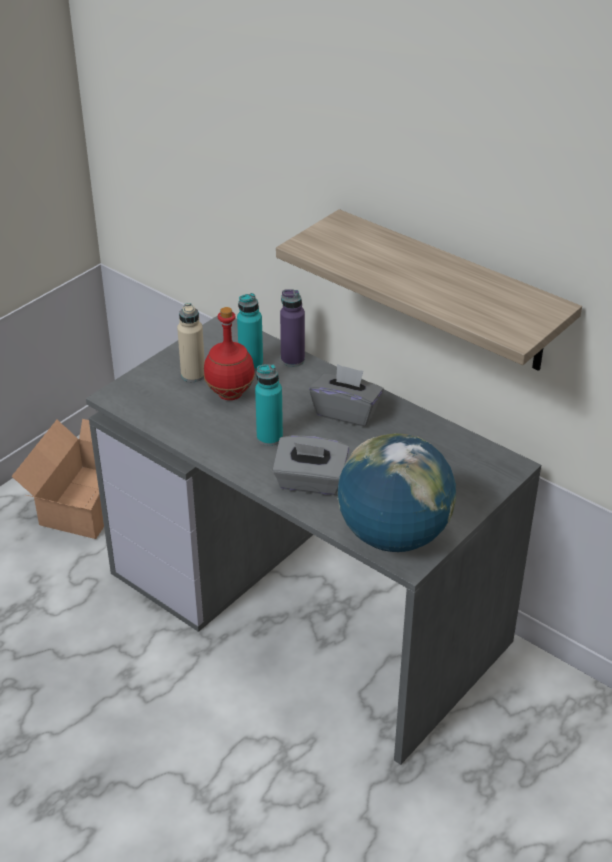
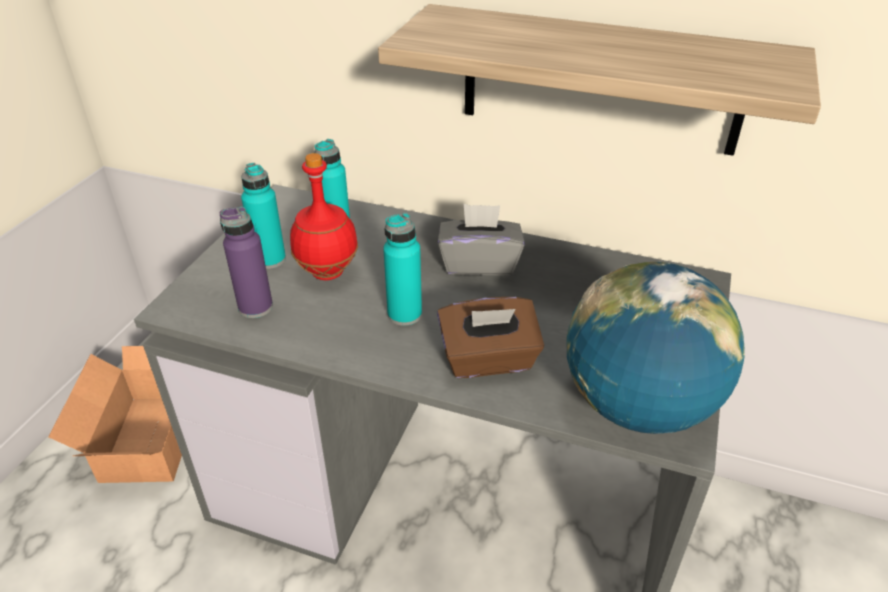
camera: 20 degrees left, 0 degrees up
(193, 375) = (270, 259): beige bottle -> turquoise bottle
(292, 360) = (383, 219): purple bottle -> purple bottle (255, 307)
(310, 482) = (488, 360): grey tissue box -> brown tissue box

